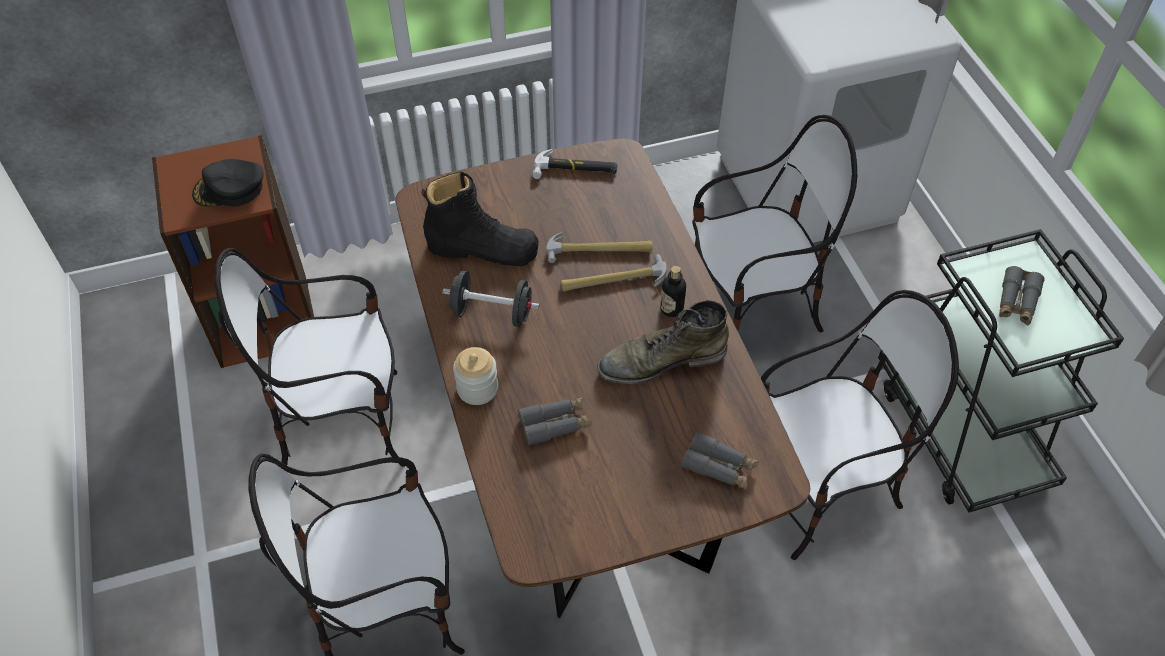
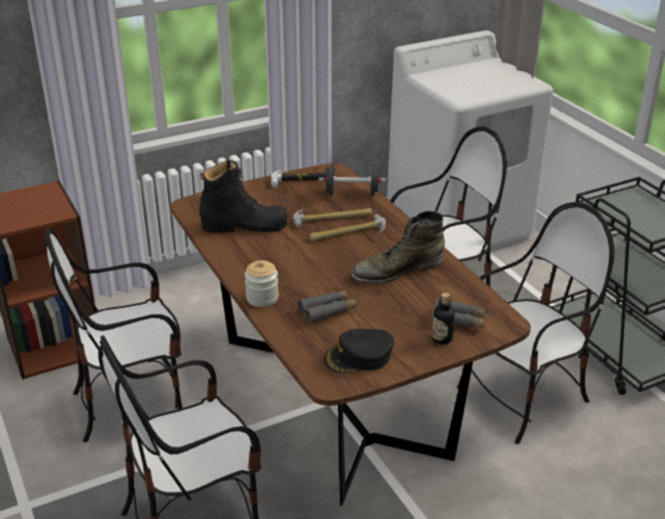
camera: 10 degrees left, 20 degrees down
(230, 189) = (40, 209): black cap -> black cap (359, 357)
(492, 313) = (261, 257): black dumbbell -> black dumbbell (352, 193)
(671, 308) = (395, 243): bottle -> bottle (442, 339)
(1017, 302) = (637, 216): grey binoculars -> none

